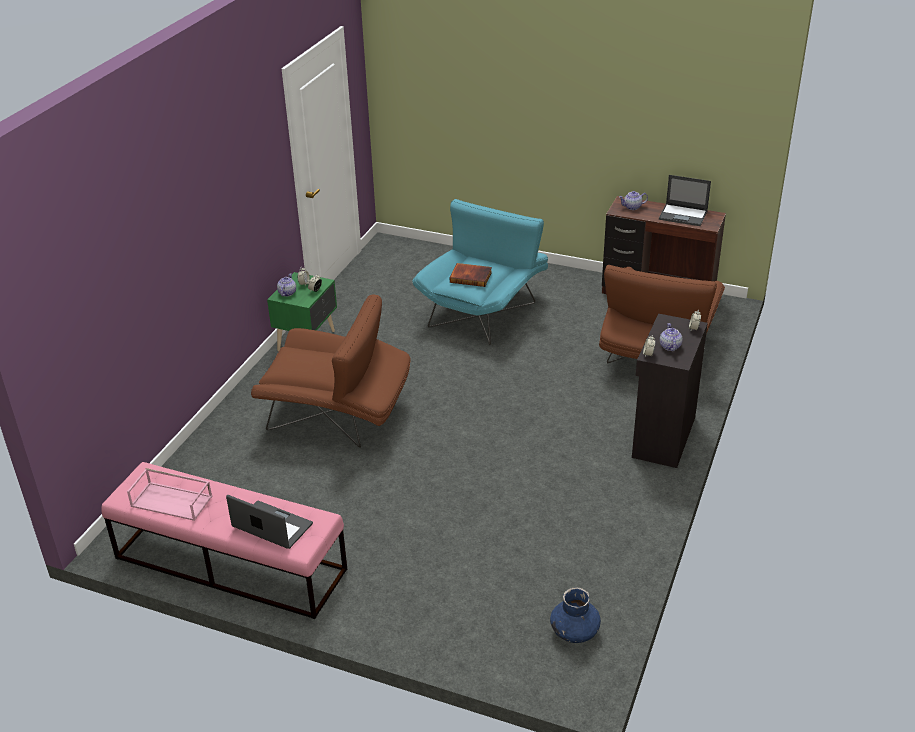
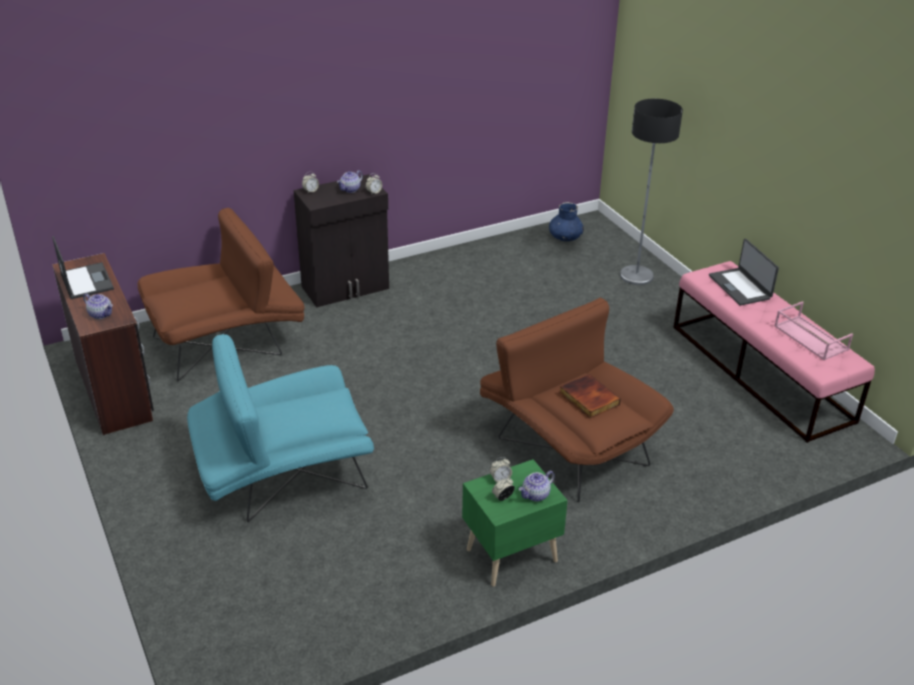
camera: 140 degrees left, 0 degrees up
(442, 619) = (636, 276): none -> floor lamp
(471, 277) = (315, 409): book -> book (588, 399)

